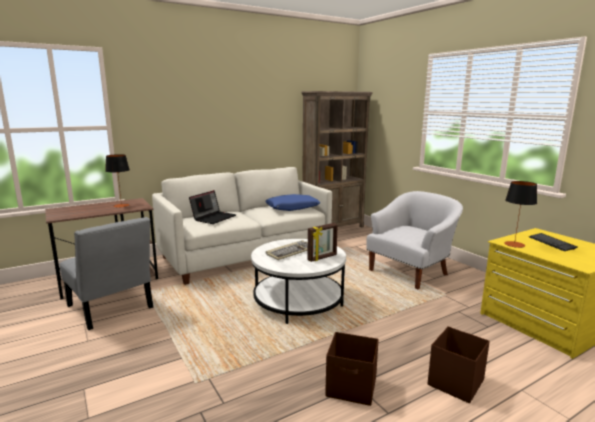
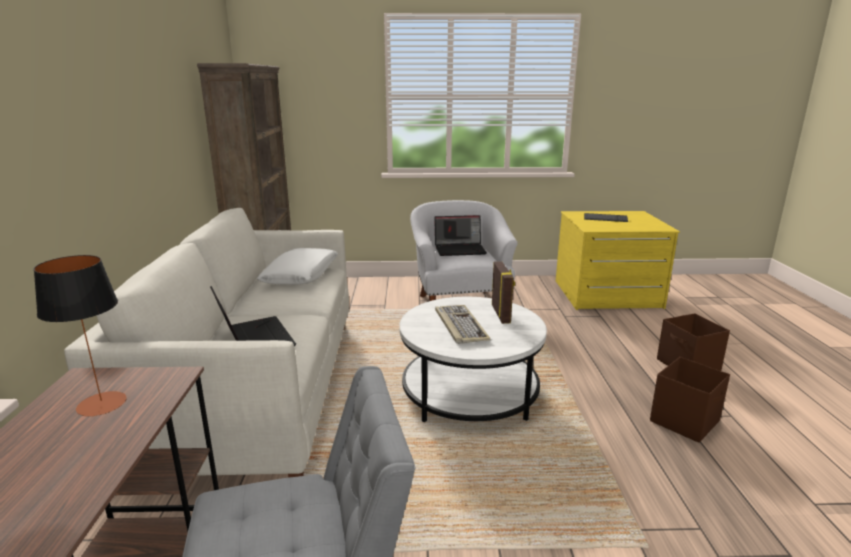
camera: 60 degrees left, 5 degrees up
(292, 208) = (301, 275): blue pillow -> white pillow
(415, 229) = (460, 249): none -> laptop
(514, 244) = (601, 228): table lamp -> none

